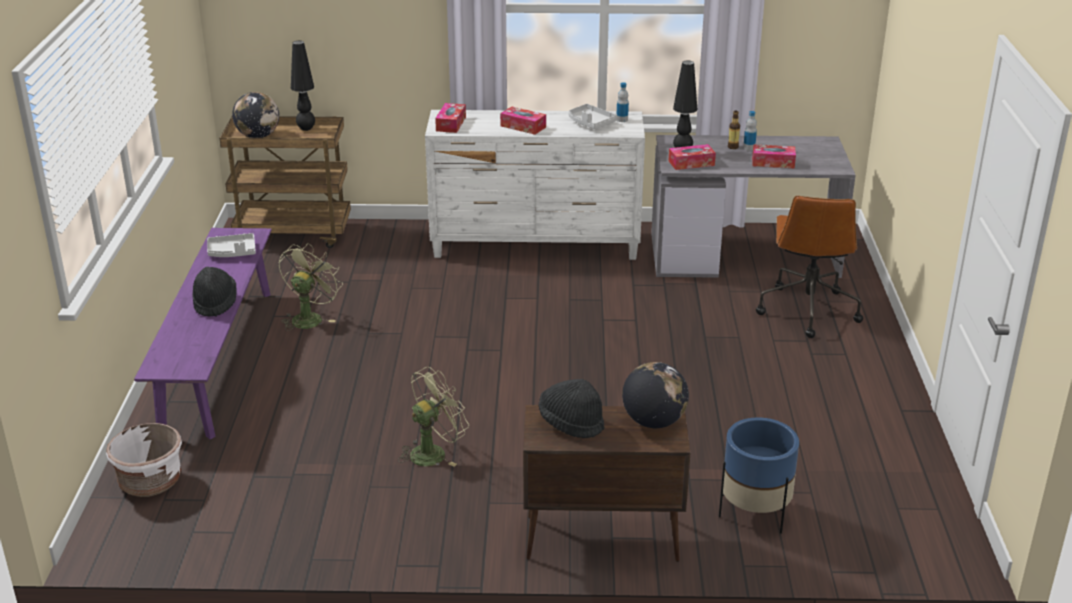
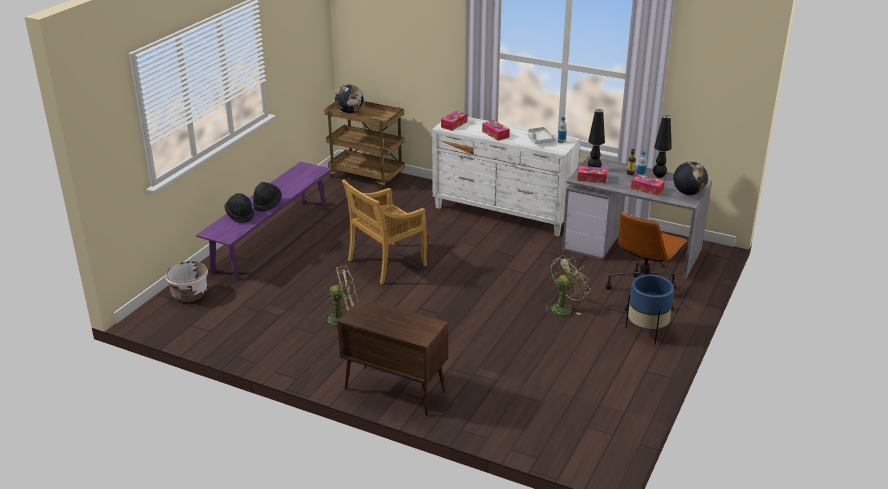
camera: 25 degrees right, 0 degrees up
(232, 252) = (299, 178): grey tray -> none
(306, 129) = (380, 112): black table lamp -> black table lamp (659, 176)
(309, 317) = (337, 227): green fan -> green fan (564, 307)
(429, 354) = (386, 263): none -> beige chair
(571, 423) = (376, 313): black hat -> black hat (240, 215)
(654, 422) = (422, 325): globe -> globe (688, 193)
(754, 514) = (494, 404): blue planter -> blue planter (647, 331)

